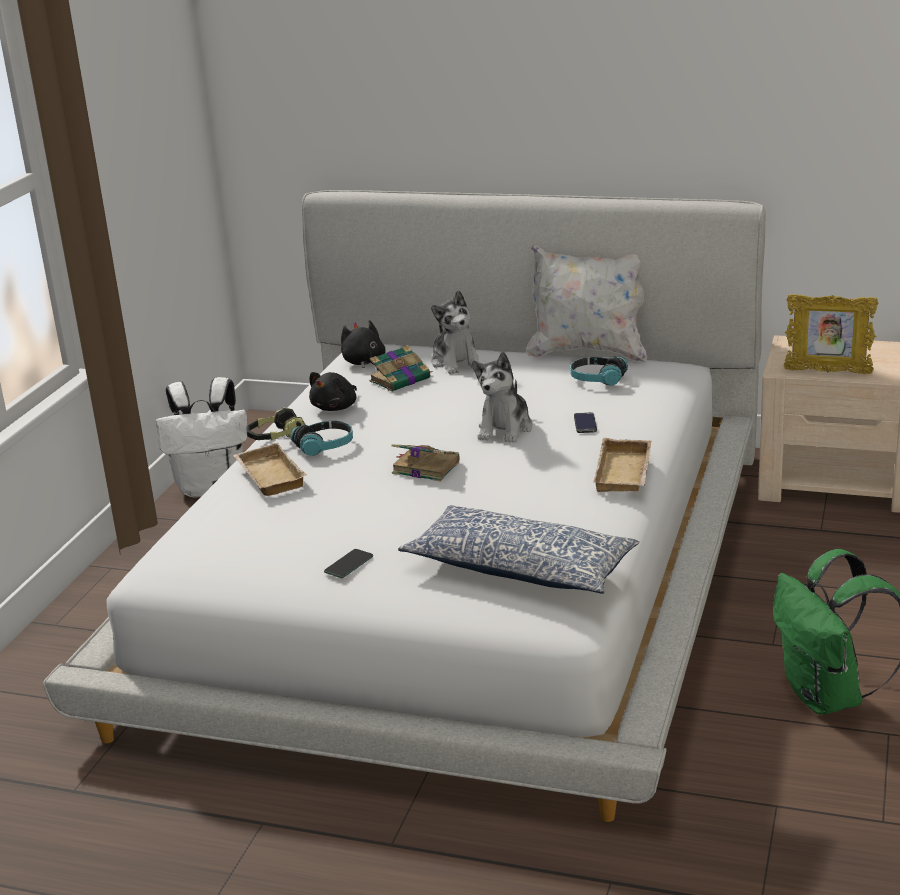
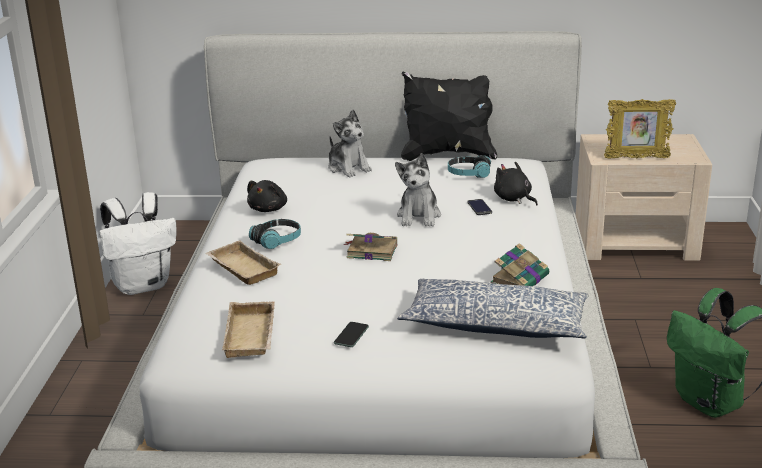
camera: 15 degrees left, 0 degrees up
(275, 437) = (230, 236): headphones -> none
(364, 362) = (272, 172): black plush toy -> black plush toy (514, 199)
(401, 379) = (311, 183): book -> book (520, 278)
(588, 352) = (448, 154): white pillow -> black pillow
(625, 473) = (533, 243): beige tray -> beige tray (252, 335)

